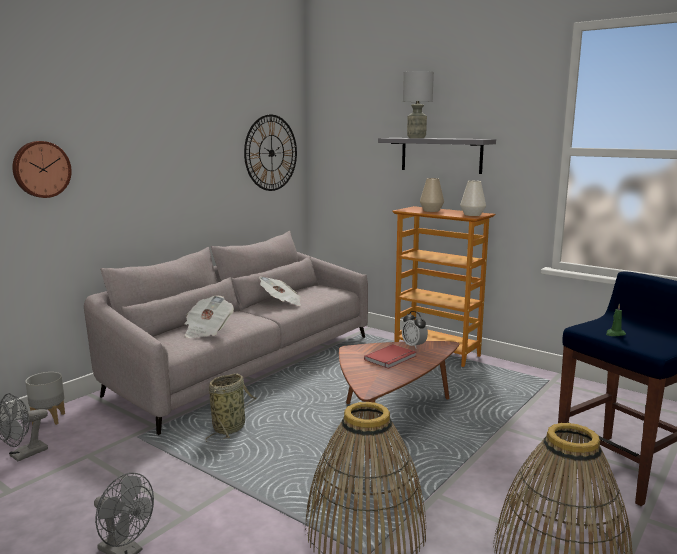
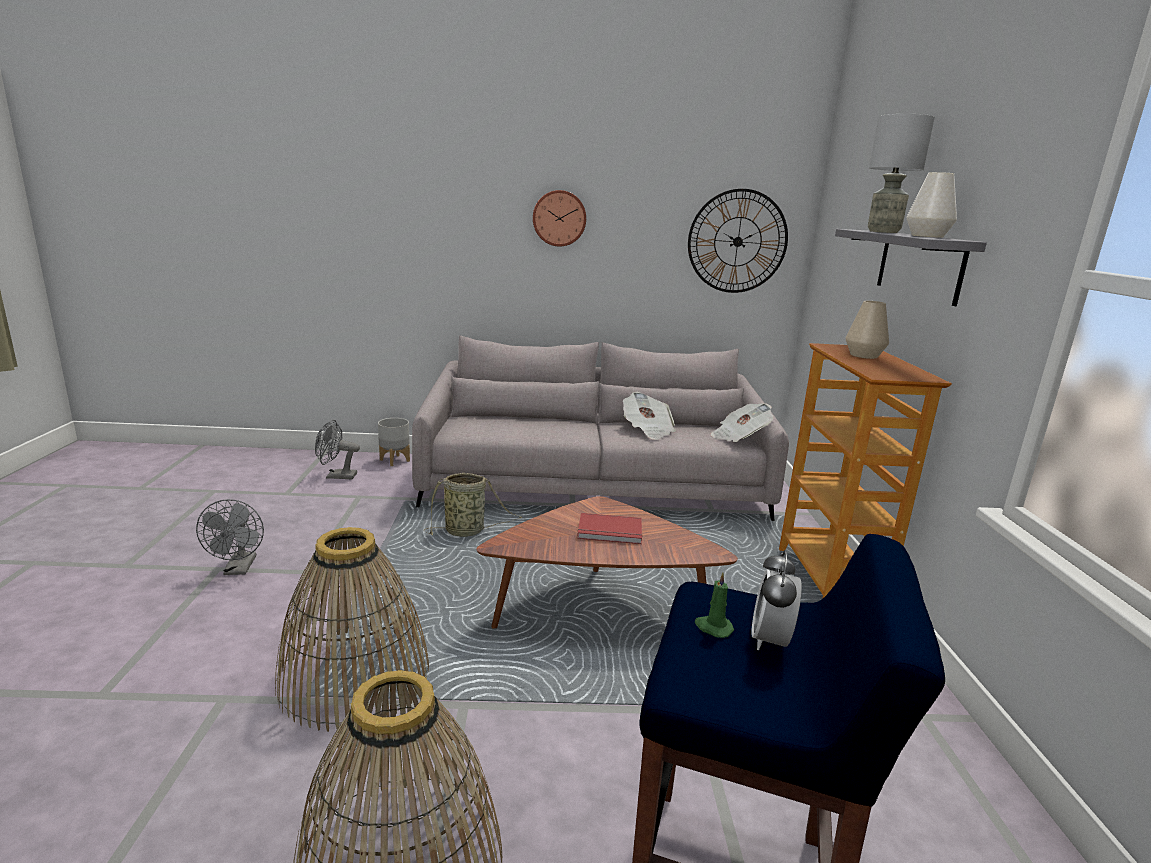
camera: 50 degrees right, 5 degrees up
(41, 169) = (424, 229): wall clock -> wall clock (559, 218)
(207, 330) = (517, 427): newspaper -> newspaper (739, 437)
(414, 346) = (671, 534): alarm clock -> alarm clock (770, 640)
(472, 214) = (898, 374): white vase -> white vase (927, 236)

